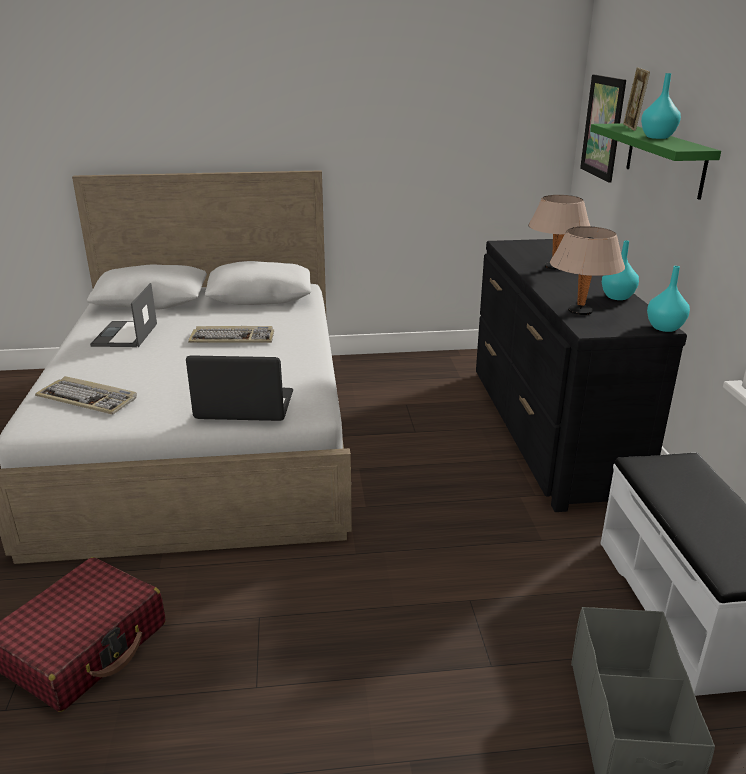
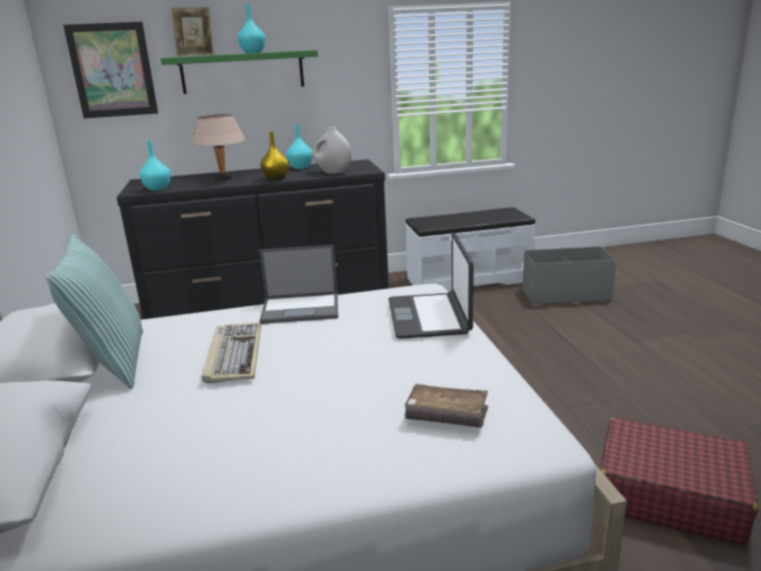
camera: 95 degrees left, 5 degrees down
(88, 399) = (446, 416): keyboard -> brown book
(125, 335) = (195, 454): laptop -> laptop (301, 308)
(250, 308) = (113, 362): none -> pillow
(548, 287) = (276, 178): none -> yellow vase
(580, 312) = (332, 172): beige table lamp -> white vase
(664, 328) = (360, 161): turquoise vase -> turquoise vase (158, 189)

